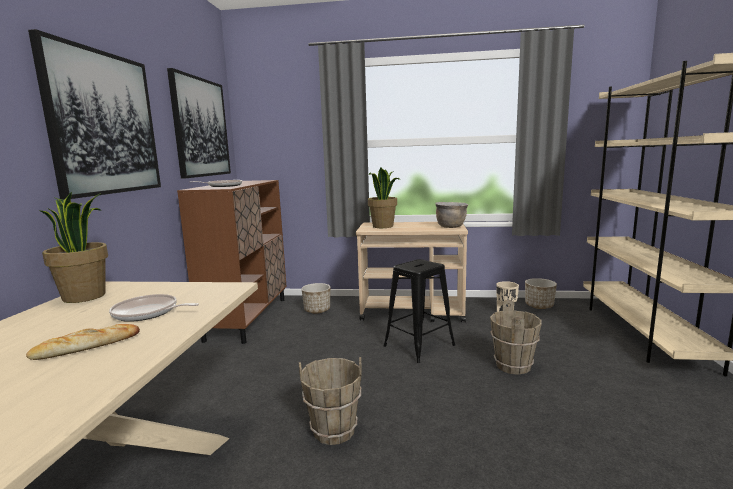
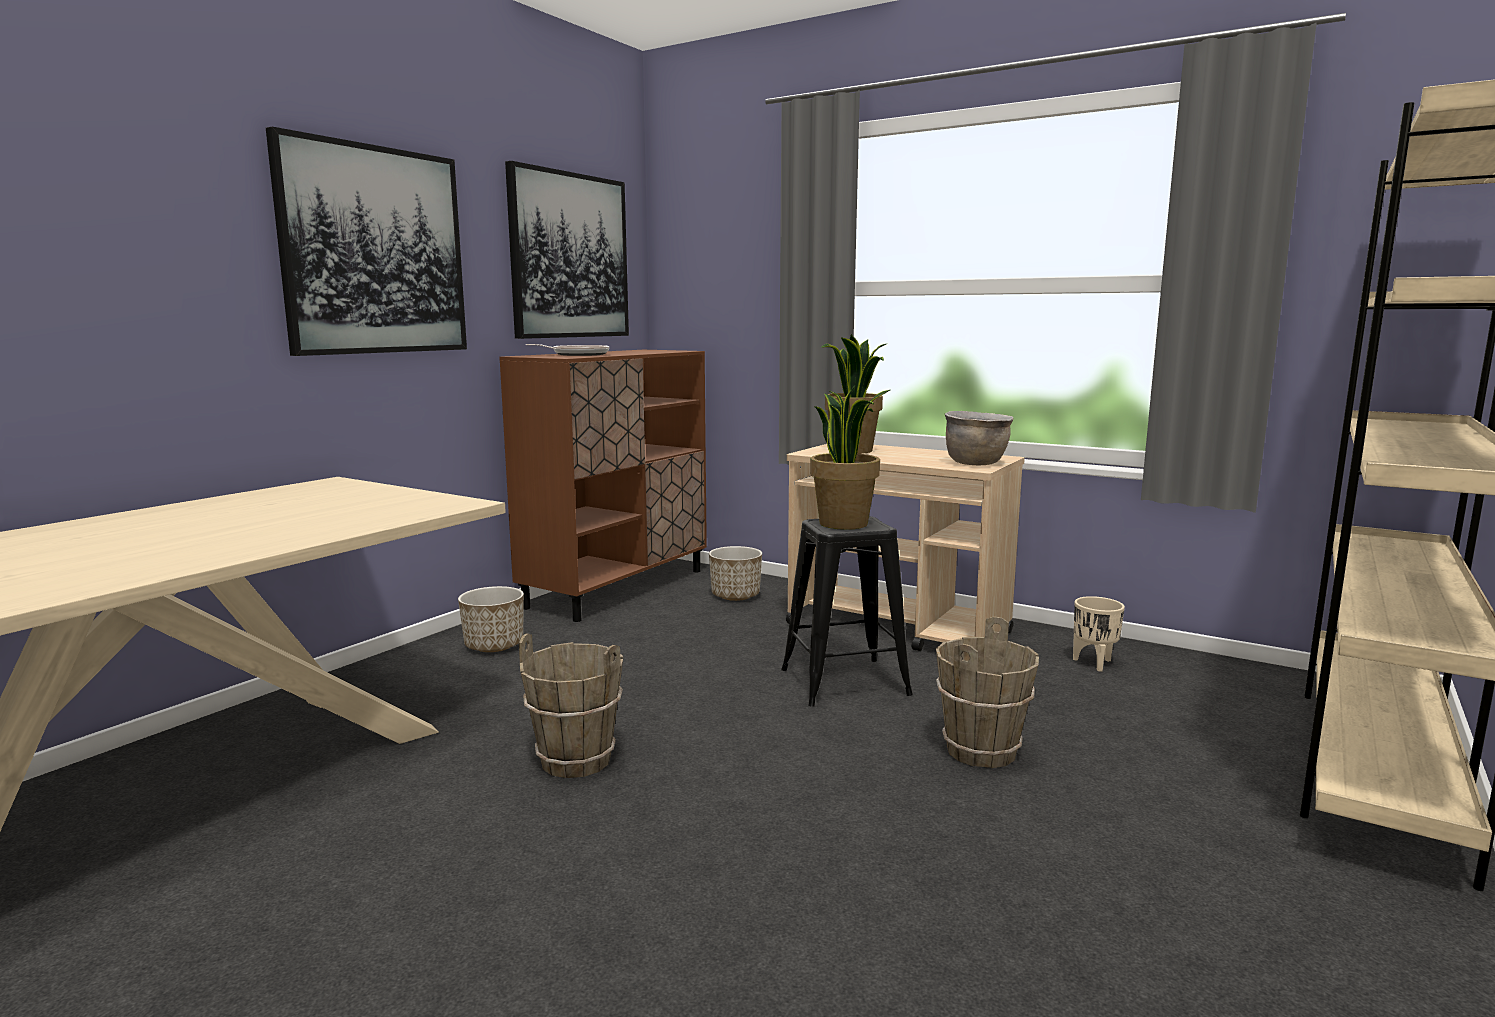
camera: 25 degrees right, 0 degrees up
(85, 296) = (297, 490): potted plant -> potted plant (844, 524)
(87, 346) = (214, 536): bread -> none
(148, 313) = (323, 516): frying pan -> none
(539, 306) = (1187, 667): planter -> planter (494, 646)

